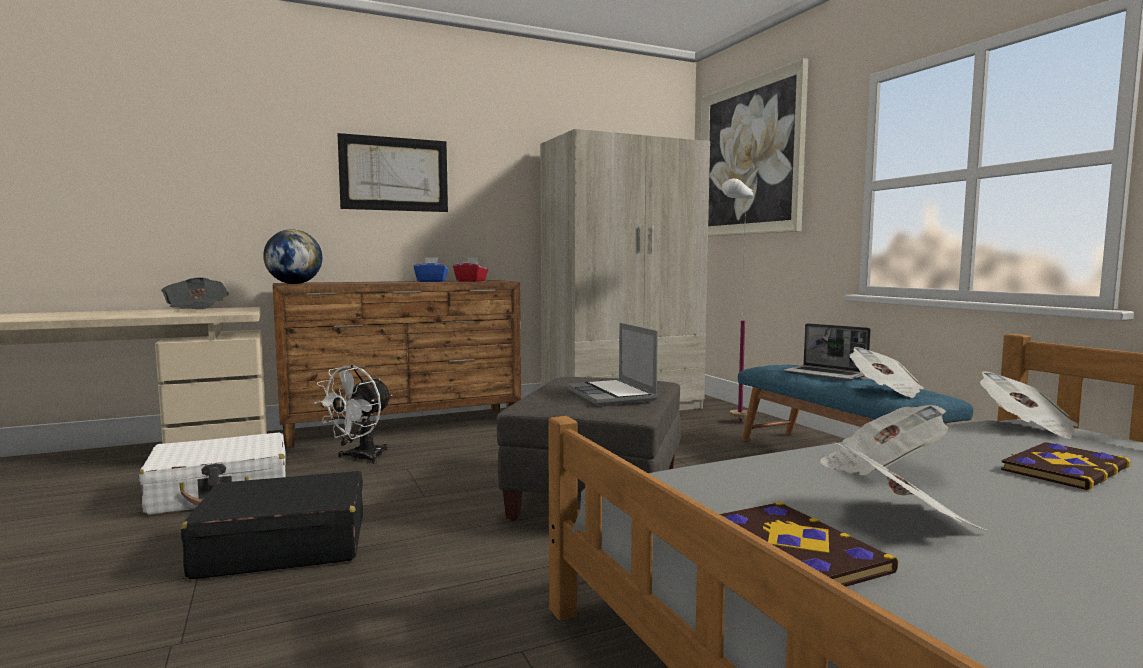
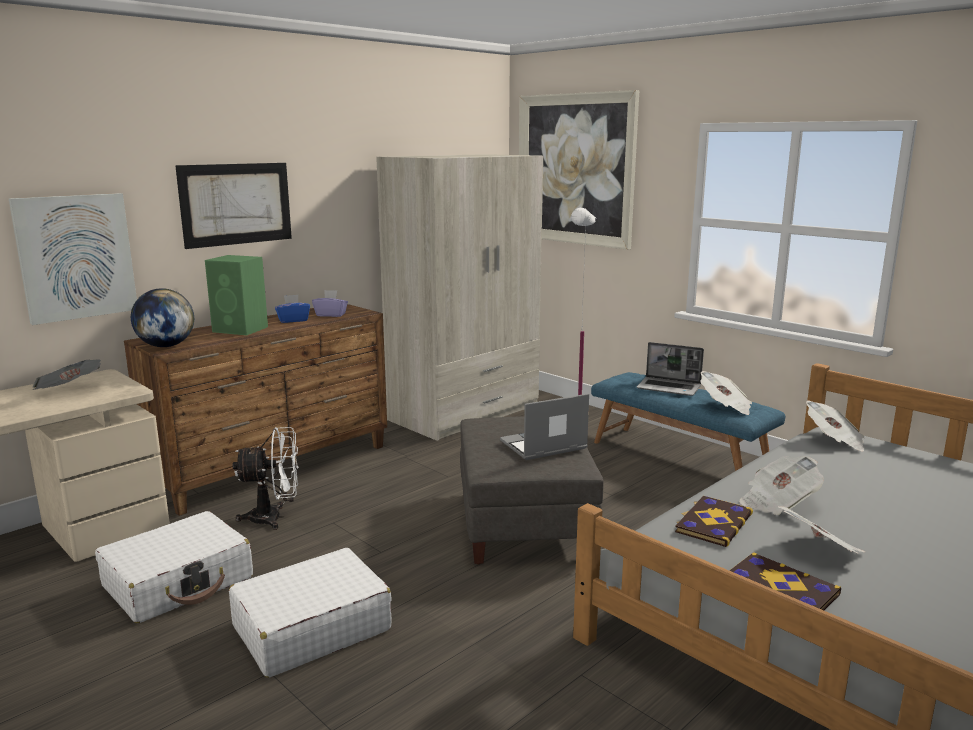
camera: 20 degrees left, 10 degrees up
(238, 203) = (76, 257): none -> picture
(282, 545) = (311, 628): black suitcase -> white suitcase
(360, 459) = (274, 518): white fan -> white fan turned 105 degrees counterclockwise
(376, 282) = (241, 329): none -> green speaker
(471, 281) = (331, 315): red tissue box -> purple tissue box
(612, 395) = (543, 446): laptop -> laptop turned 105 degrees clockwise
(1062, 469) = (873, 485): book -> book (712, 523)

